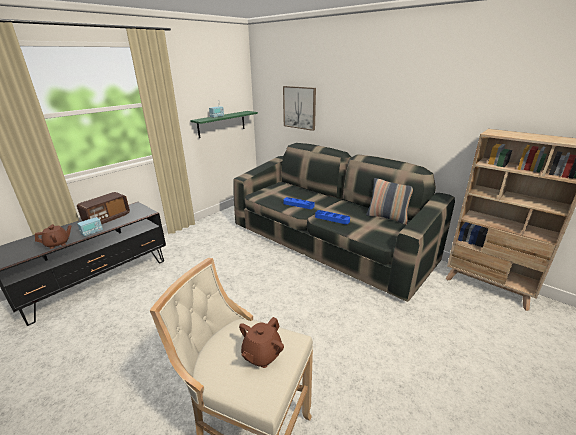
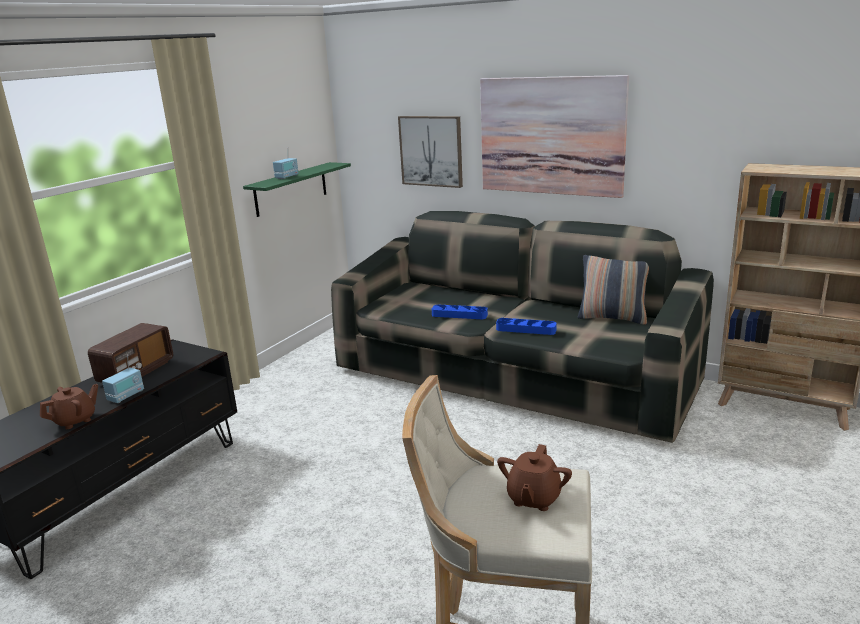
camera: 10 degrees left, 5 degrees down
(366, 102) = (551, 136): none -> picture

